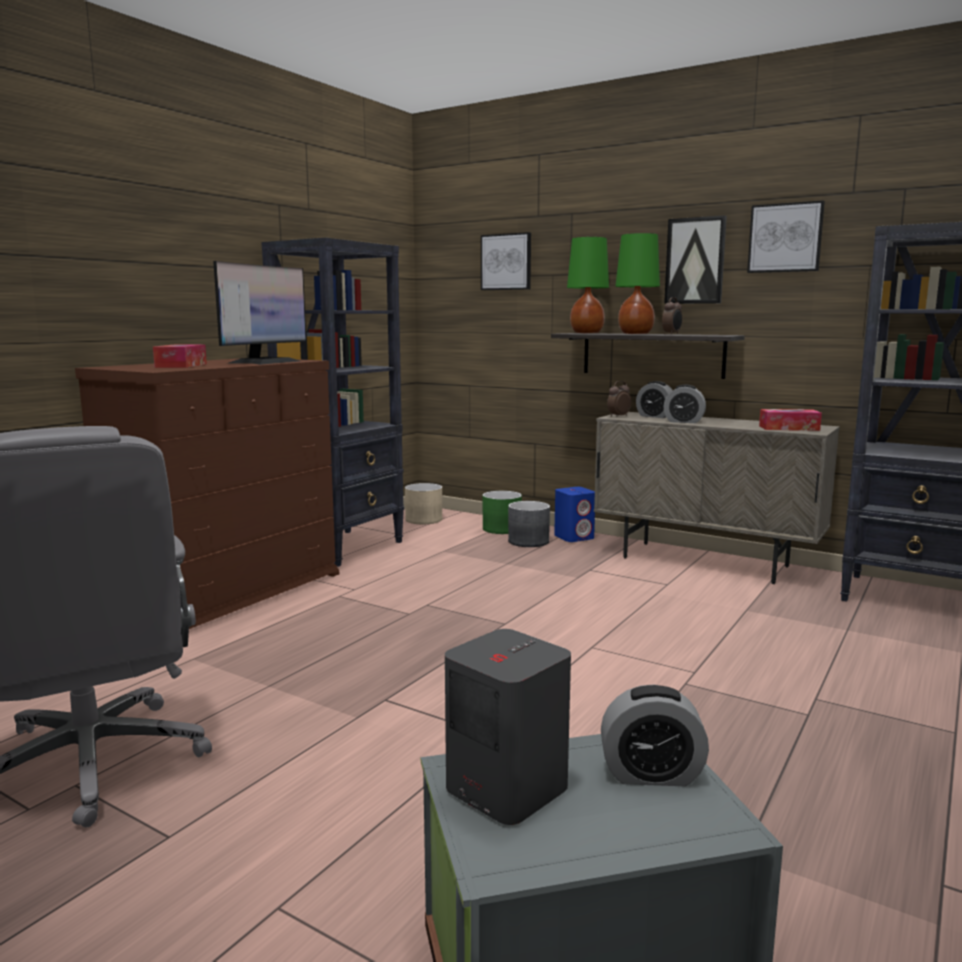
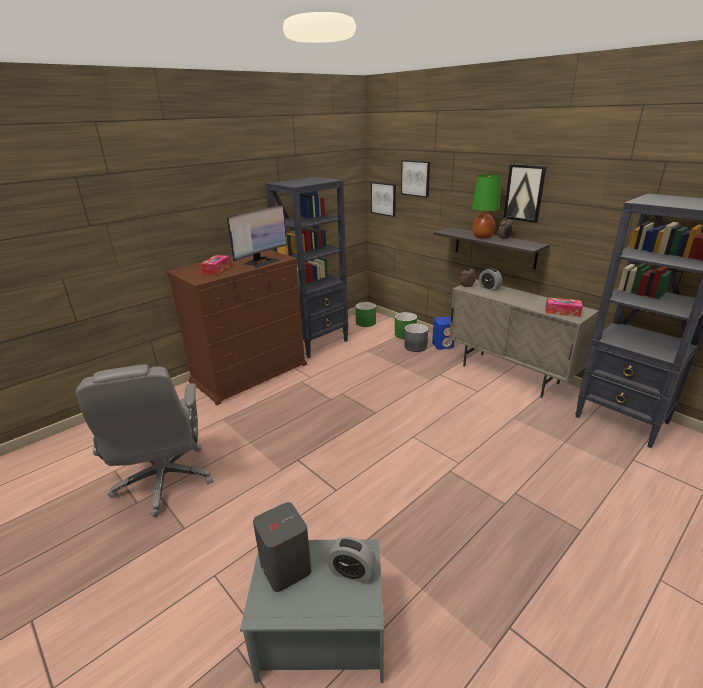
camera: 15 degrees right, 15 degrees up
(423, 519) = (365, 322): beige planter -> green planter
(587, 333) = (456, 231): green table lamp -> none
(683, 421) = (502, 297): alarm clock -> none
(785, 238) = (581, 185): picture -> picture (384, 199)

